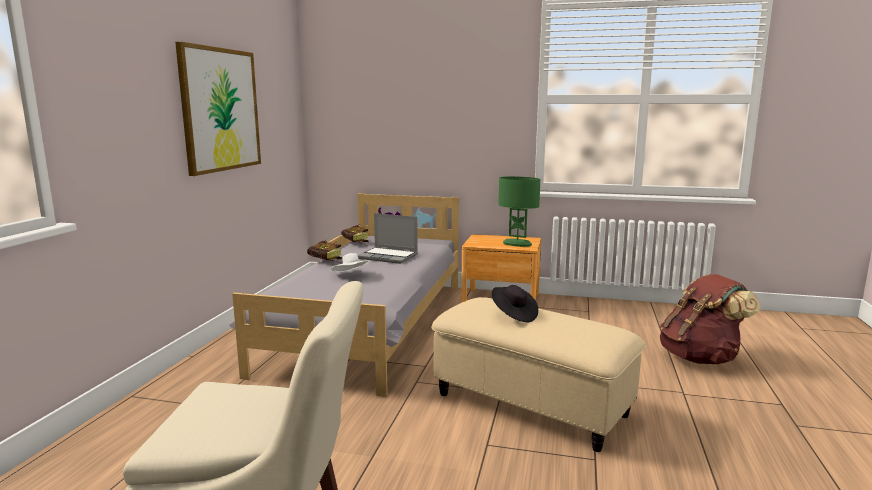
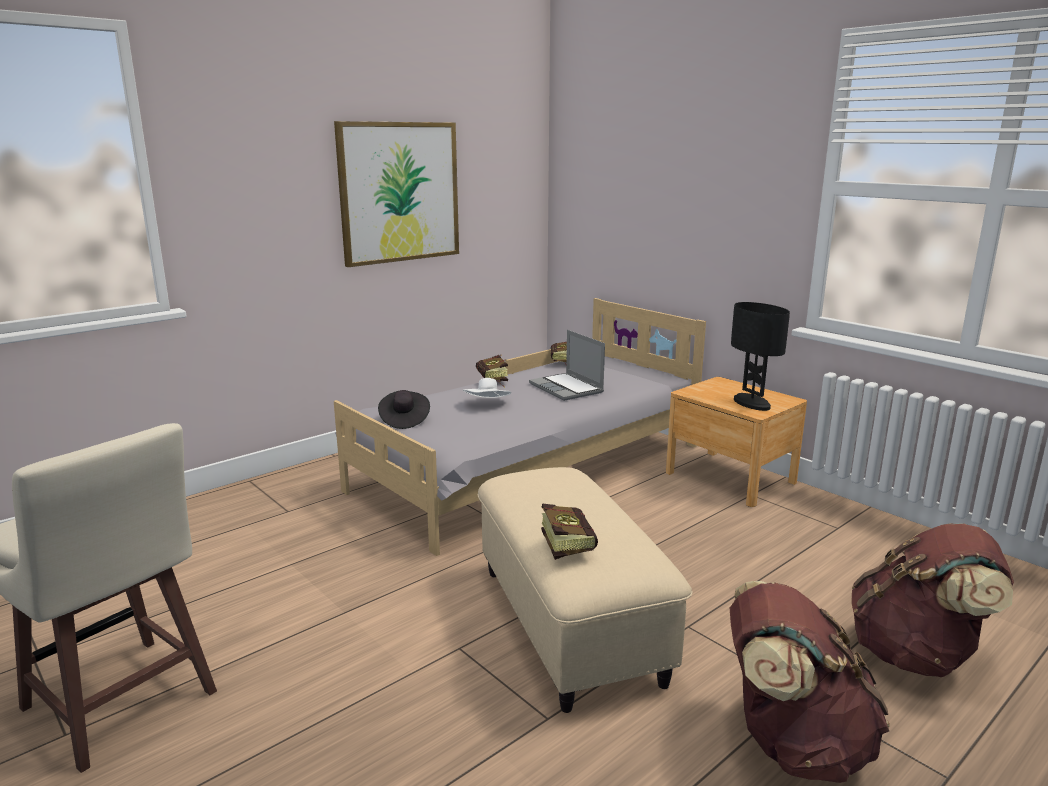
camera: 35 degrees right, 5 degrees up
(513, 315) = (550, 502): black hat -> black hat (404, 420)
(517, 244) = (752, 403): green table lamp -> black table lamp
(564, 333) = (565, 544): none -> book
(713, 417) = (792, 742): none -> brown backpack

